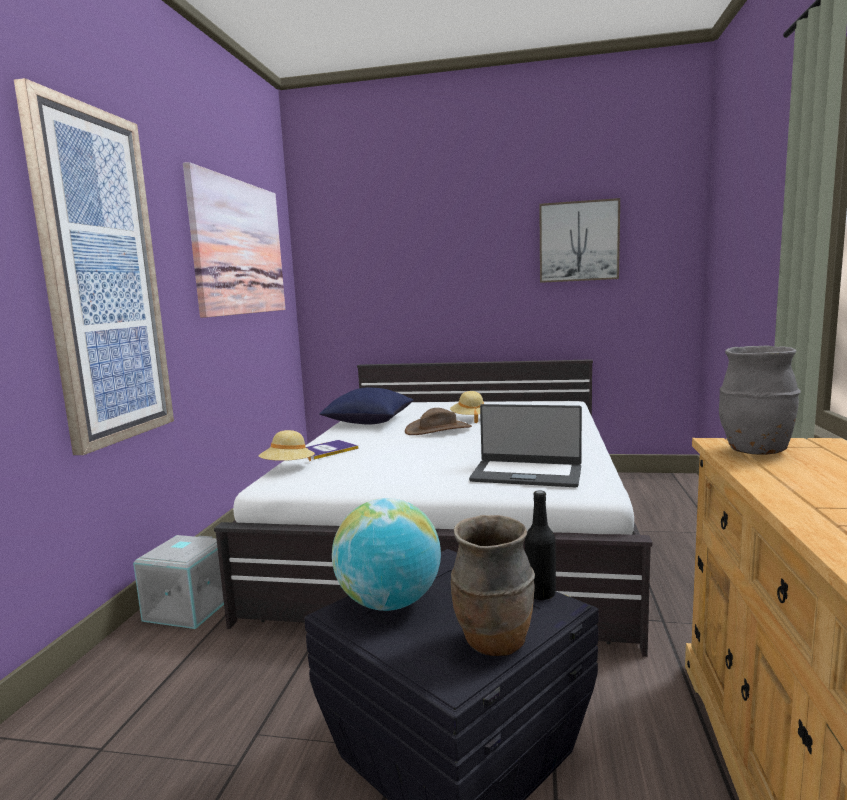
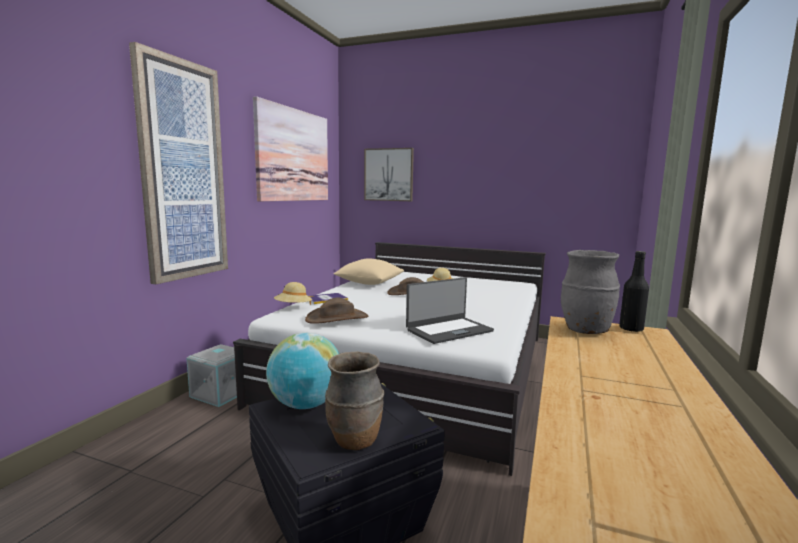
camera: 10 degrees right, 0 degrees up
(364, 475) = (337, 318): none -> brown hat
(369, 422) = (369, 283): blue pillow -> beige pillow
(526, 474) = (448, 330): laptop -> laptop turned 60 degrees counterclockwise
(540, 594) = (409, 414): black bottle -> black bottle (631, 329)
(578, 241) = (542, 163): picture -> picture (388, 174)

